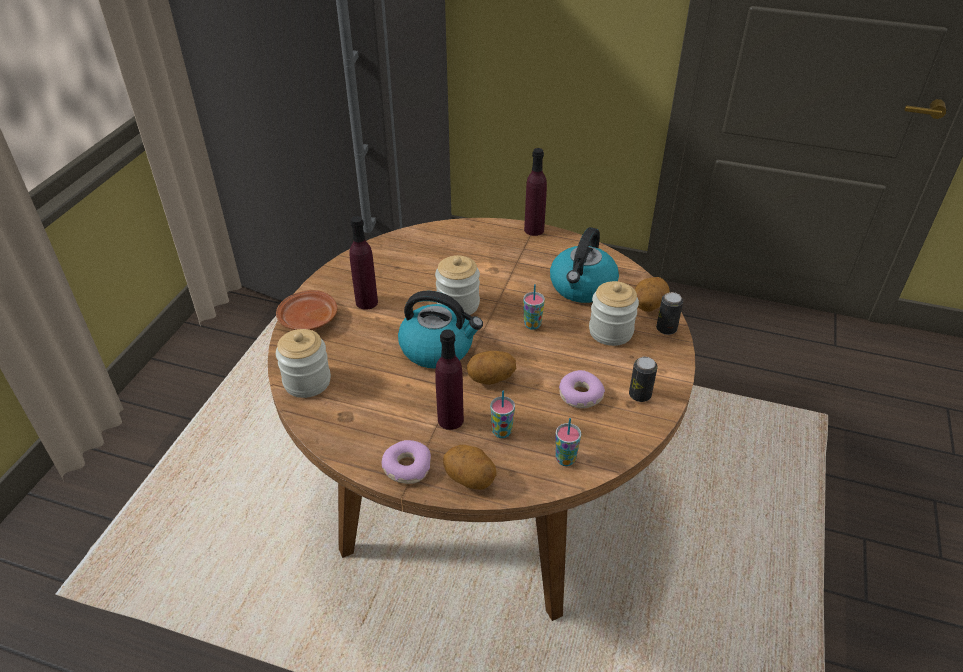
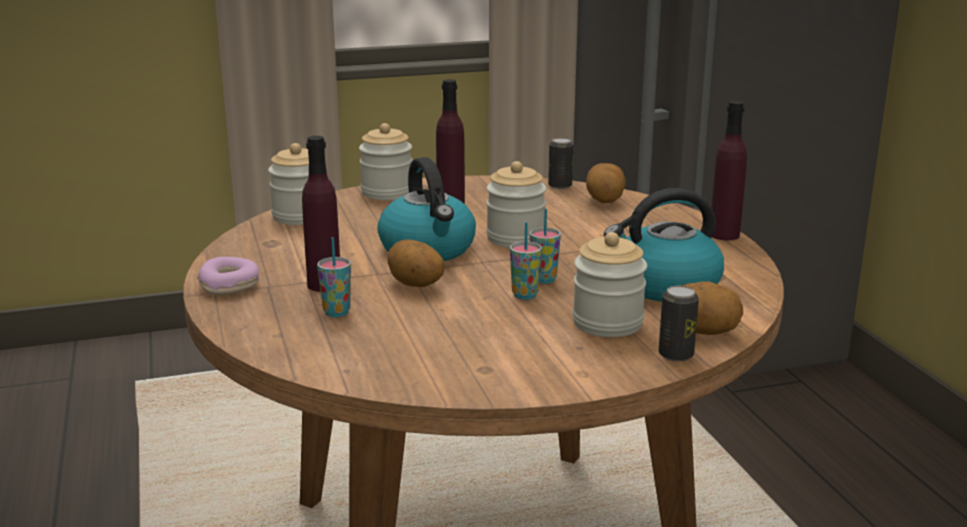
camera: 55 degrees right, 20 degrees down
(308, 320) = (387, 192): brown plate -> jar
(470, 479) = (244, 317): potato -> potato (604, 201)
(565, 459) = (332, 356): cup -> cup (525, 295)
(580, 395) = (457, 336): donut -> none
(640, 395) = (511, 370): can -> can (560, 186)

